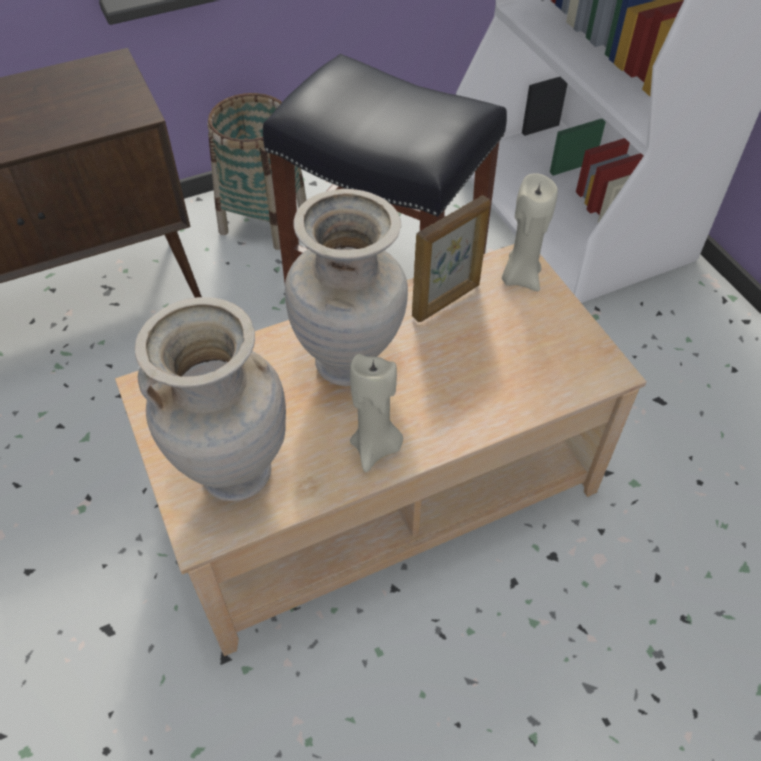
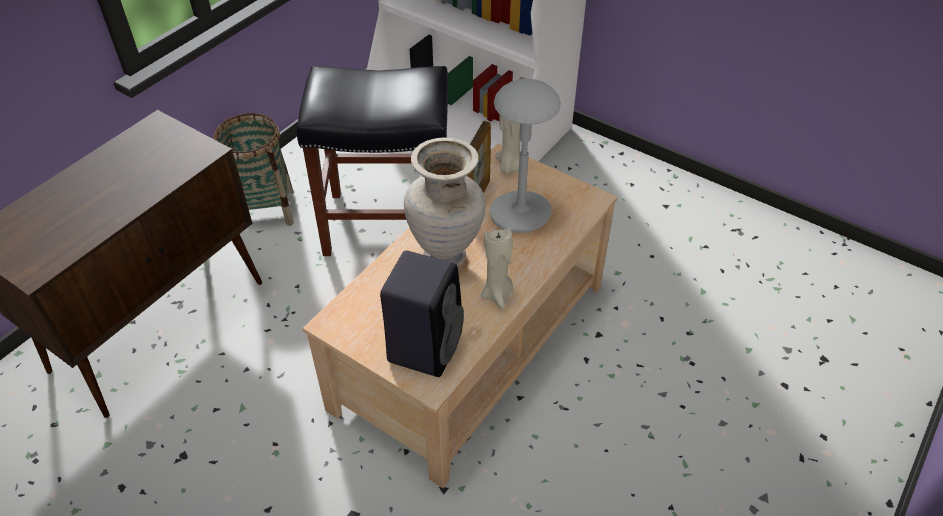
camera: 30 degrees left, 5 degrees down
(235, 472) = (425, 344): beige vase -> black speaker
(487, 349) = (520, 214): none -> grey table lamp

